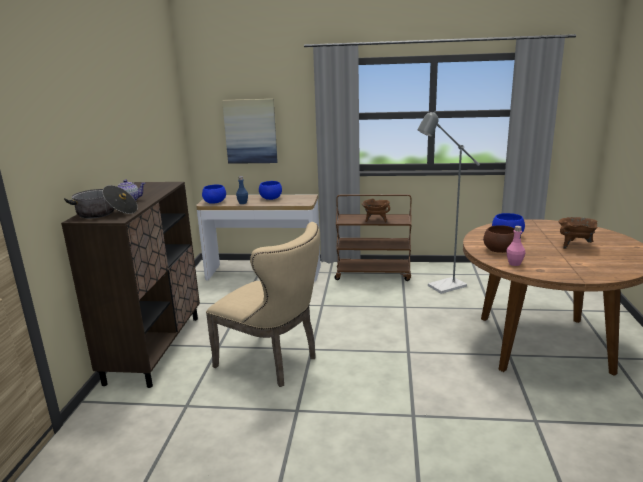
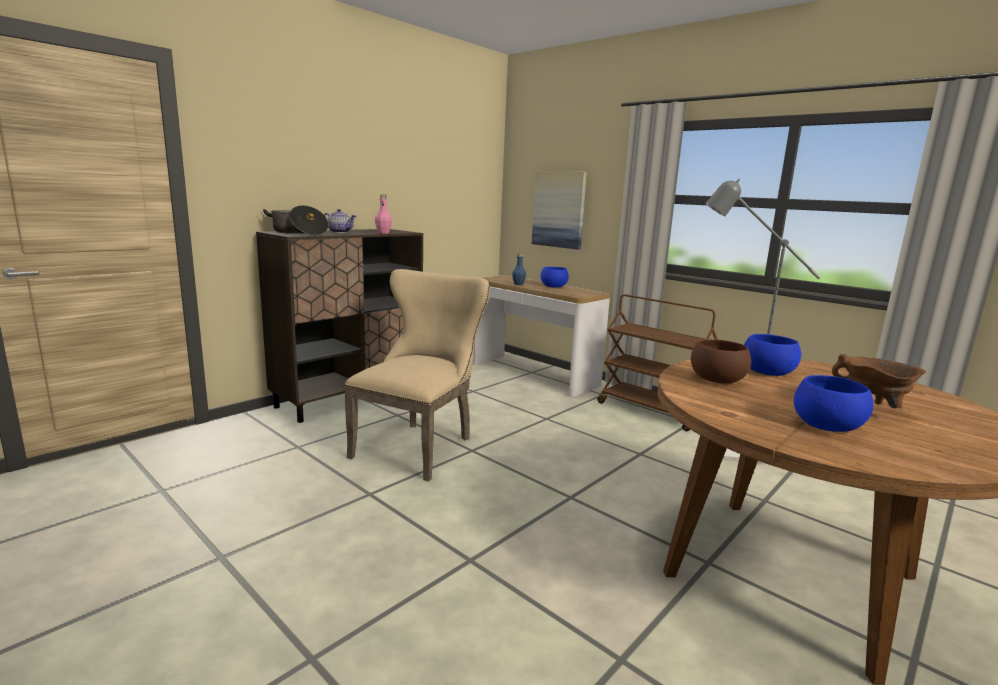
camera: 35 degrees right, 5 degrees down
(215, 202) = (496, 279): blue bowl -> blue bowl (827, 425)
(273, 362) = (419, 445): beige chair -> beige chair turned 135 degrees counterclockwise
(376, 220) = (660, 336): brown cooking pot -> none
(514, 264) = (703, 396): pink bottle -> pink bottle (383, 233)

